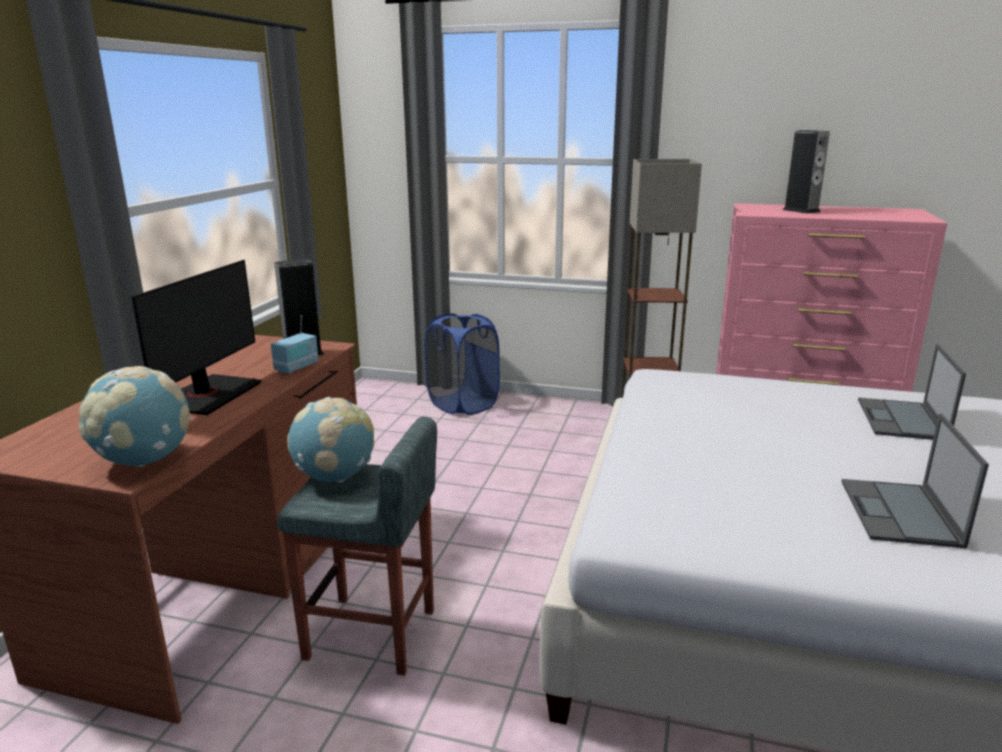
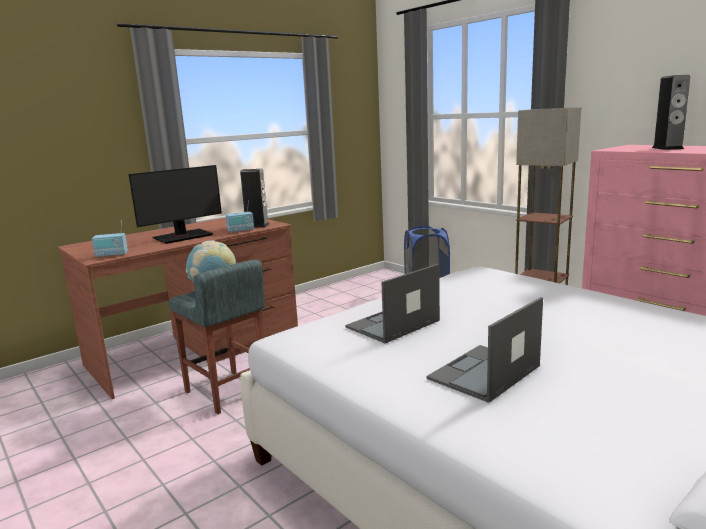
camera: 35 degrees right, 5 degrees down
(145, 460) = (111, 255): globe -> radio
(902, 420) = (624, 325): laptop -> laptop (392, 324)

